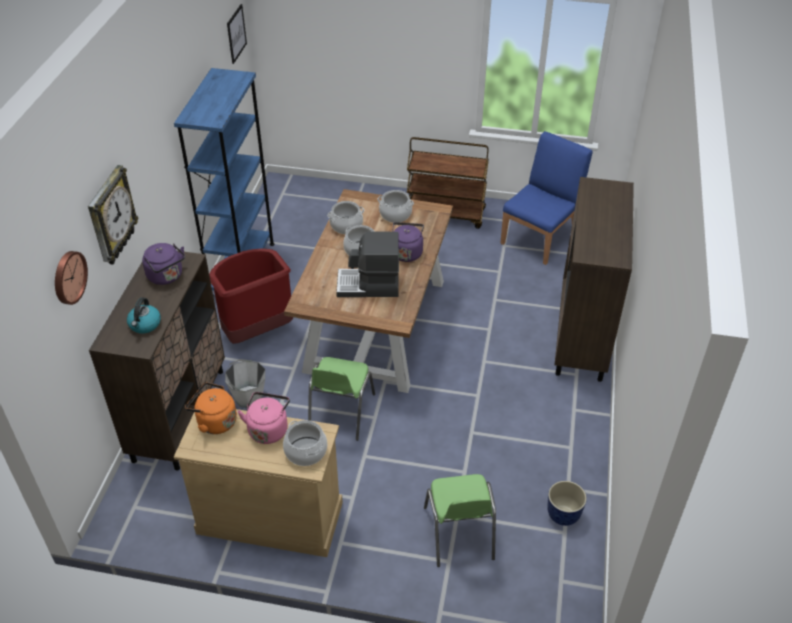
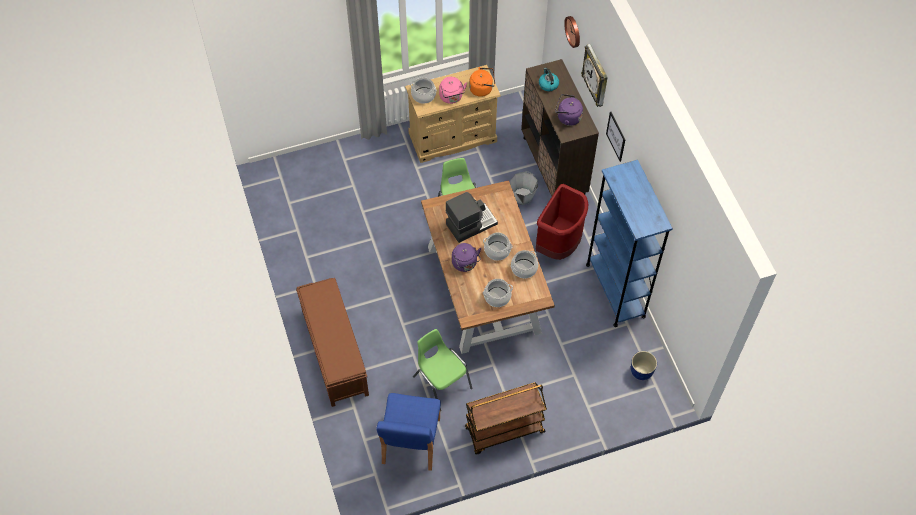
camera: 150 degrees right, 15 degrees up
(236, 33) = (705, 291): picture -> picture (616, 136)
(459, 534) = (346, 175): green chair -> green chair (441, 382)
(563, 515) = (293, 212): planter -> planter (640, 372)
(581, 335) = (334, 351): brown cabinet -> brown bench

